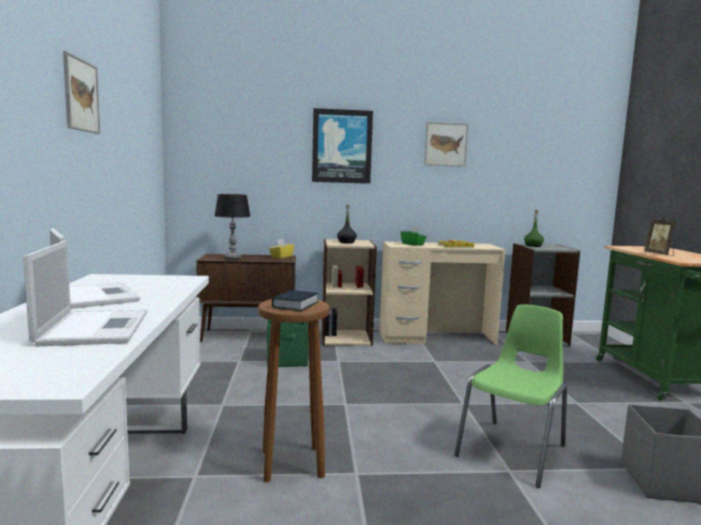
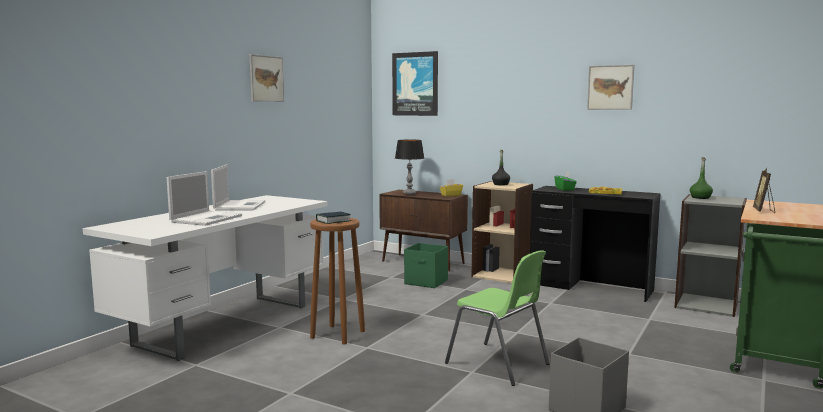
camera: 35 degrees right, 0 degrees up
(342, 146) = (508, 94): picture -> picture (415, 84)
(436, 337) = (590, 287): beige desk -> black desk
(513, 451) = (498, 364): green chair -> green chair turned 60 degrees clockwise

